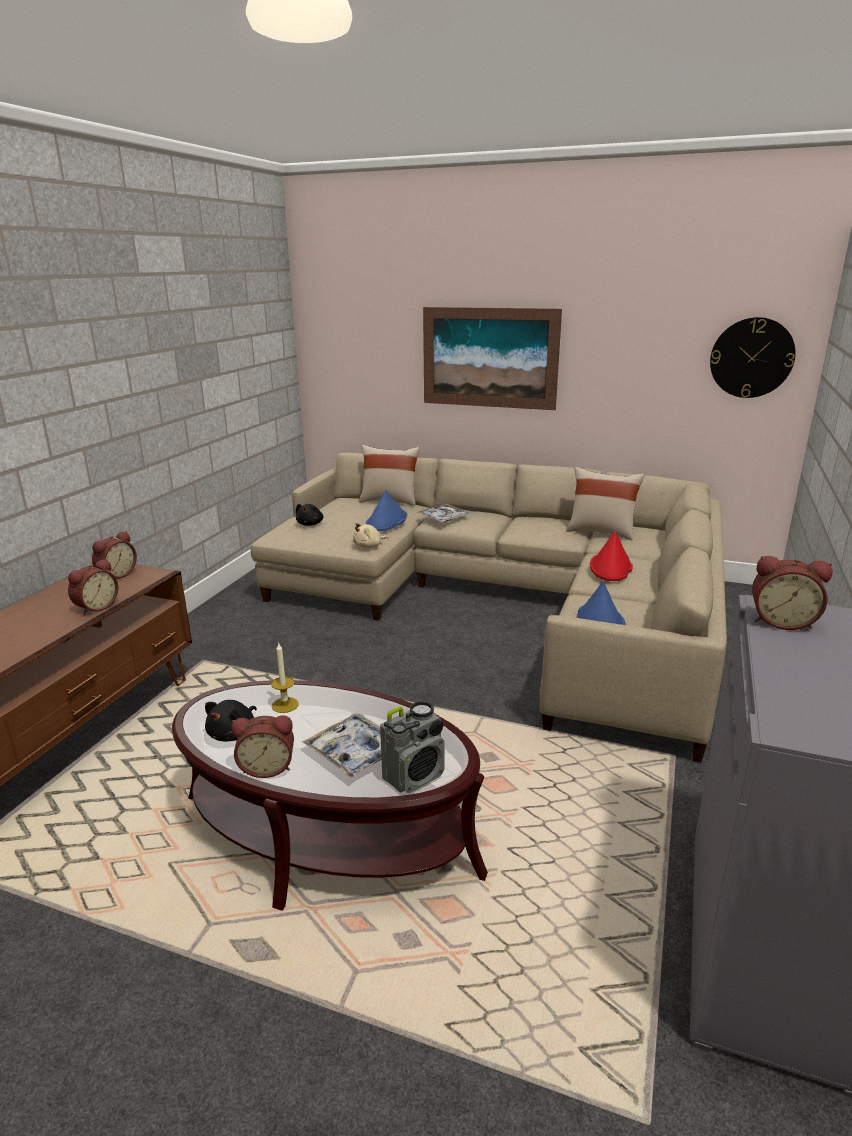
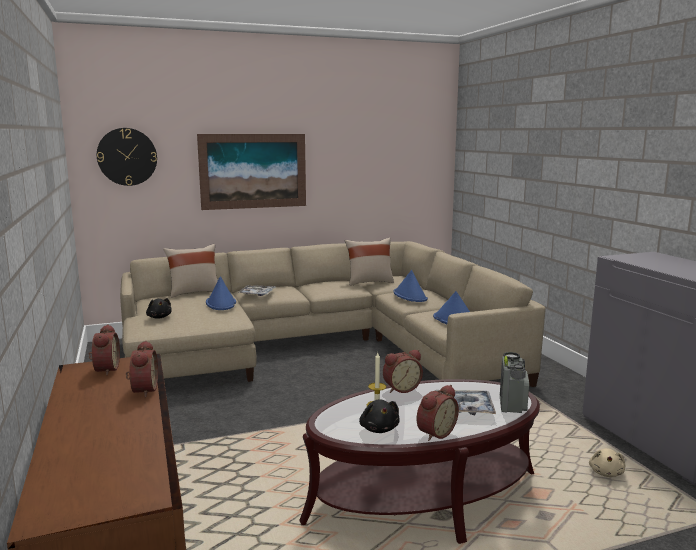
camera: 40 degrees left, 10 degrees down
(369, 546) = (235, 320): beige plush toy -> beige plush toy (606, 473)
(611, 567) = (410, 296): red hat -> blue hat
(751, 358) = (420, 162): wall clock -> wall clock (127, 156)
(781, 621) = (634, 260): alarm clock -> alarm clock (401, 388)

